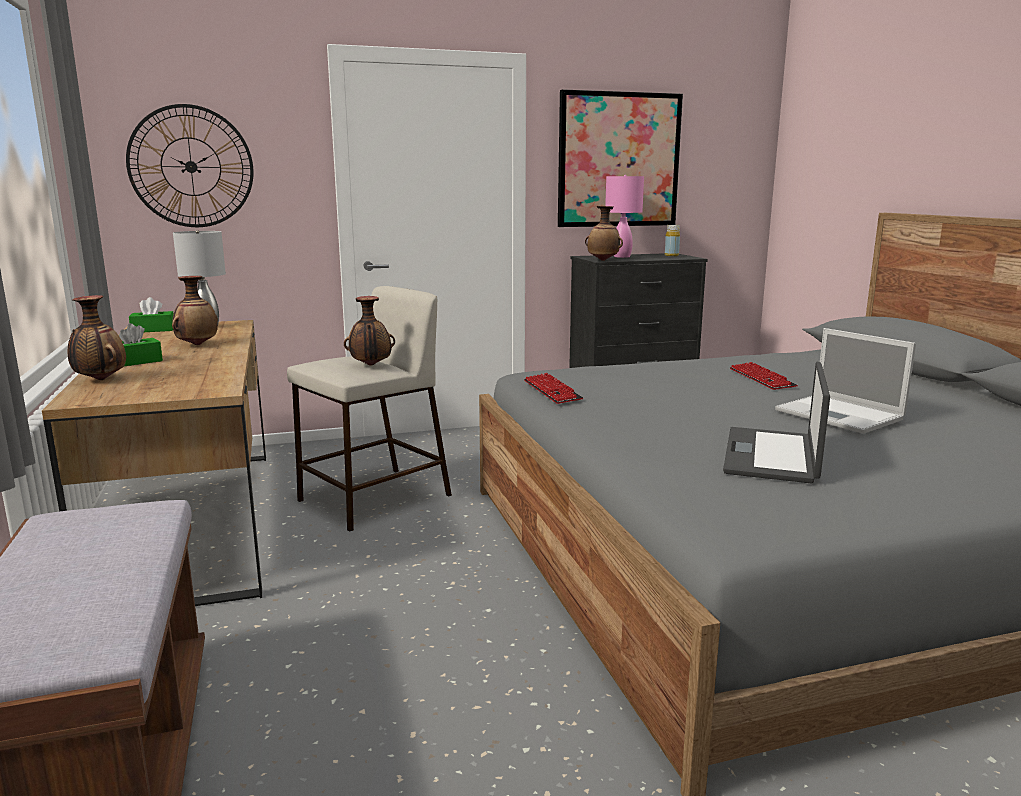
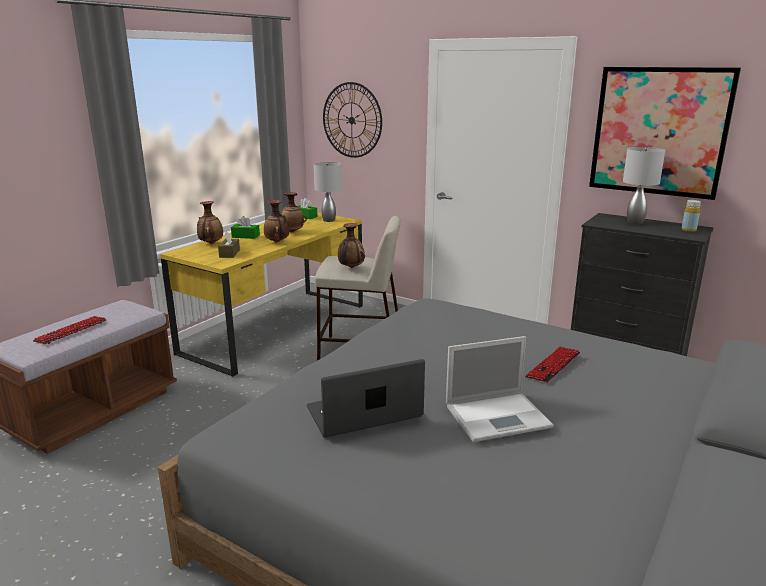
camera: 50 degrees right, 5 degrees up
(185, 380) = (229, 253): none -> brown tissue box
(194, 521) = (277, 328): brown desk -> yellow desk
(552, 391) = (395, 318): keyboard -> keyboard (71, 331)
(603, 260) = (596, 224): vase -> vase (277, 242)
(621, 256) = (634, 222): pink table lamp -> grey table lamp
(841, 415) = (499, 416): laptop -> laptop turned 120 degrees counterclockwise

